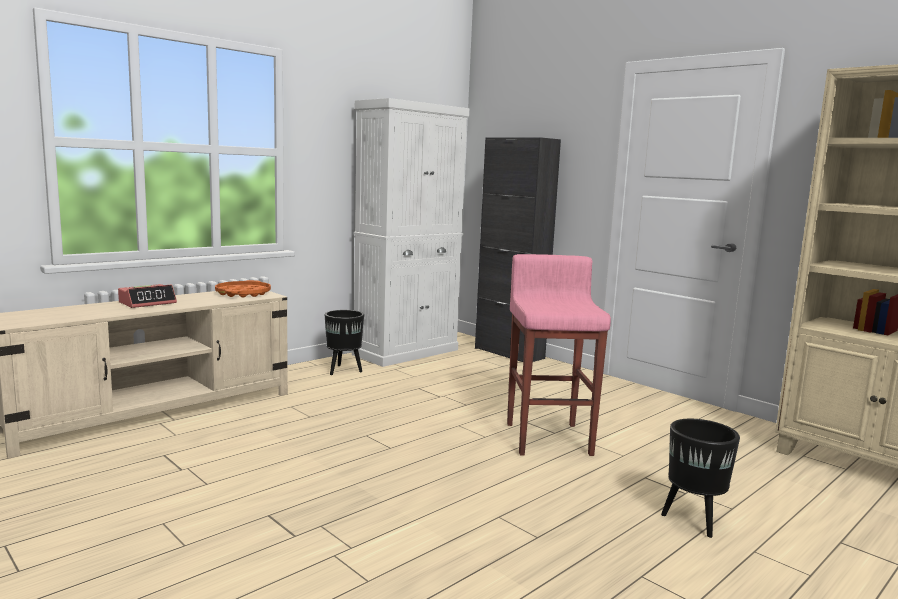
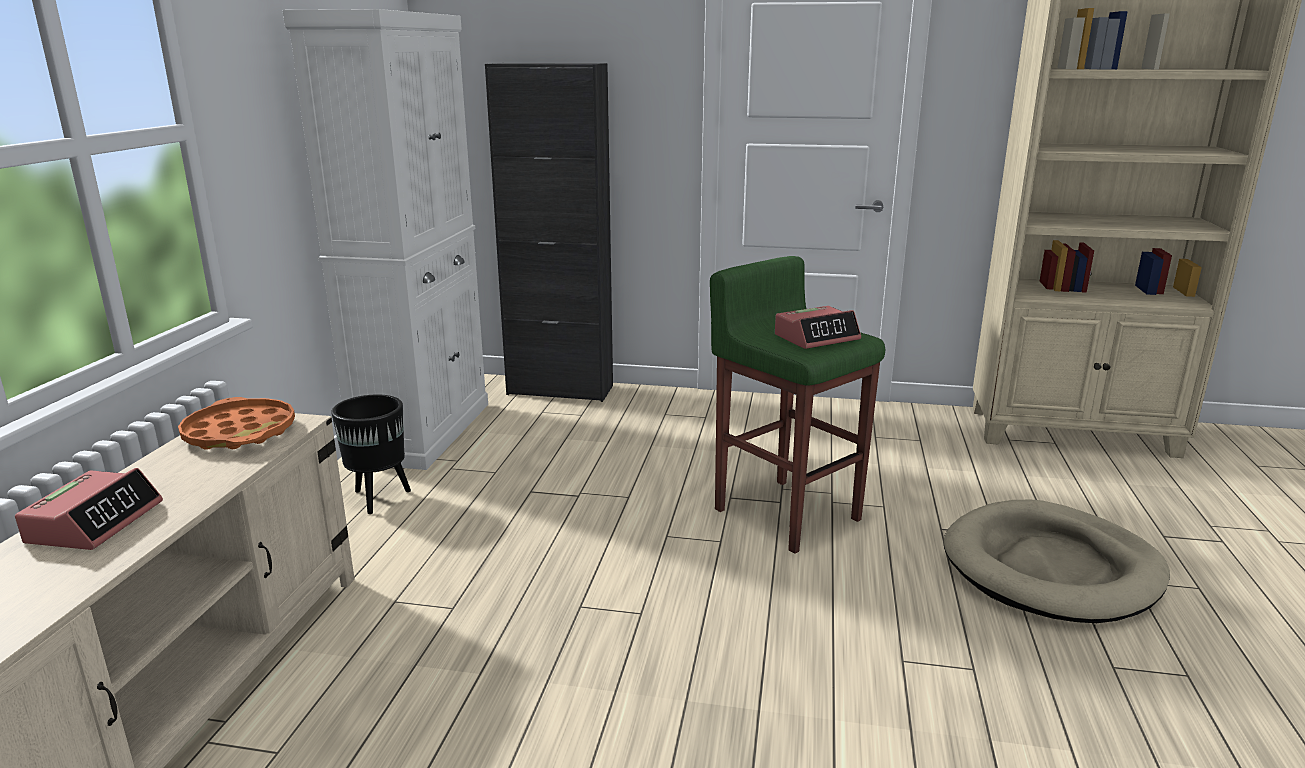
camera: 35 degrees left, 10 degrees up
(549, 438) = (786, 513): pink stool -> green stool
(565, 306) = (817, 337): none -> alarm clock
(694, 521) = (1051, 568): black planter -> beige dog bed

